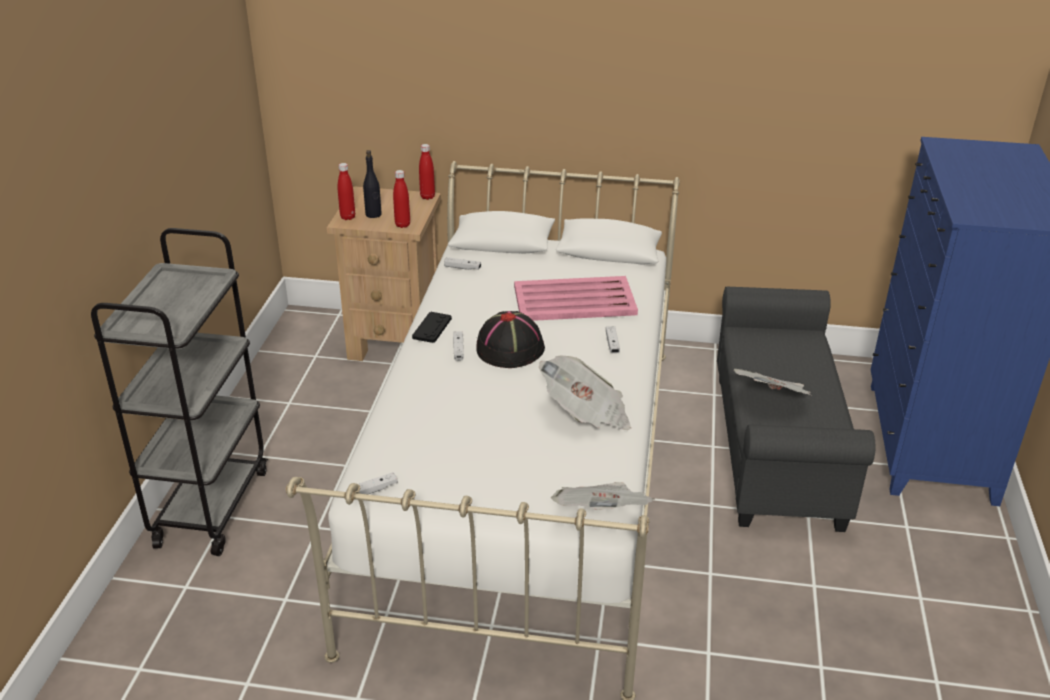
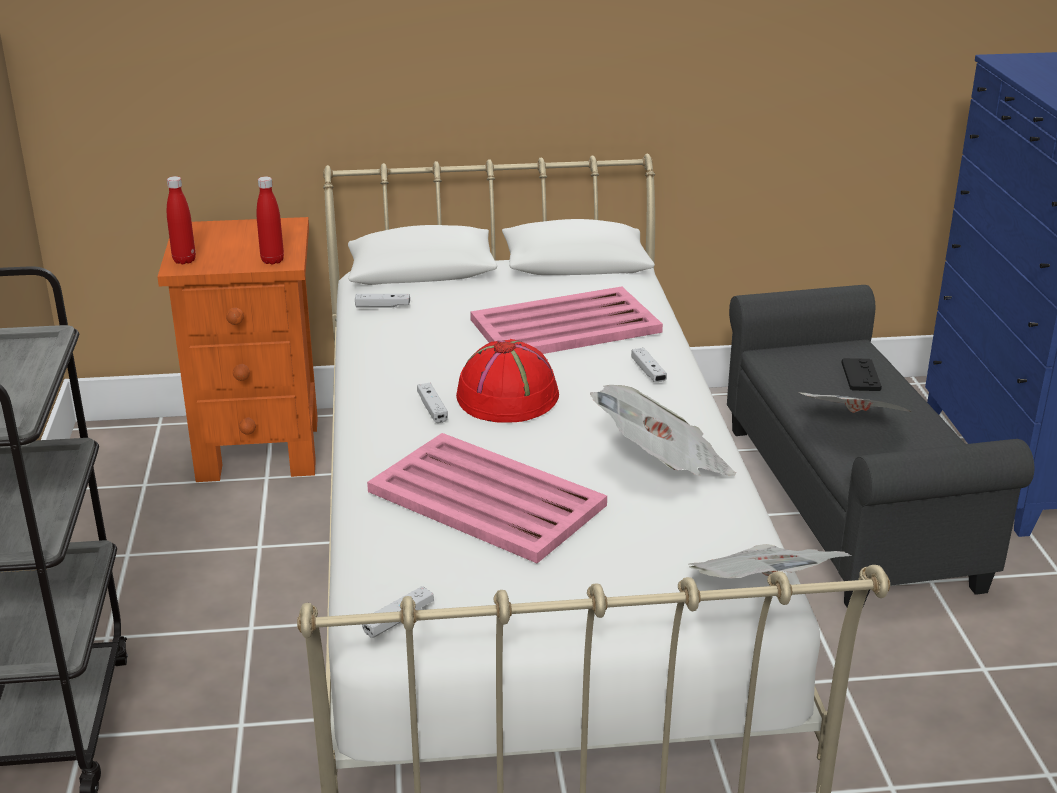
camera: 15 degrees left, 5 degrees down
(373, 214) = (222, 253): black bottle -> none
(395, 343) = (260, 449): beige nightstand -> orange nightstand
(427, 197) = (291, 223): red bottle -> none
(432, 328) = (378, 387): black game controller -> black game controller (860, 376)
(461, 418) = (485, 497): none -> pink tray
(510, 348) = (508, 397): black hat -> red hat

